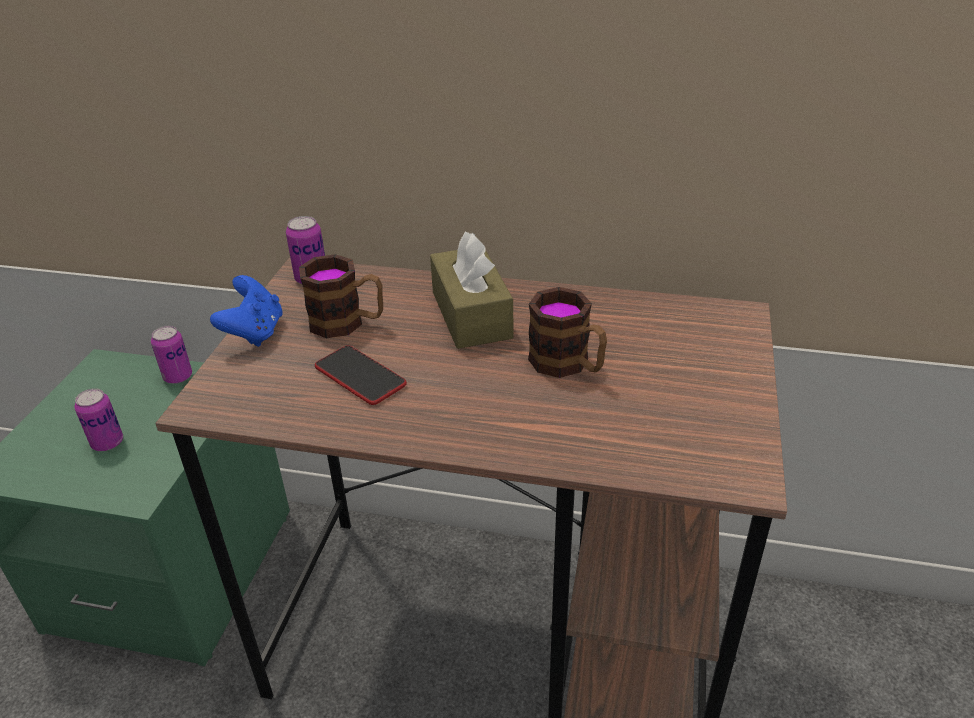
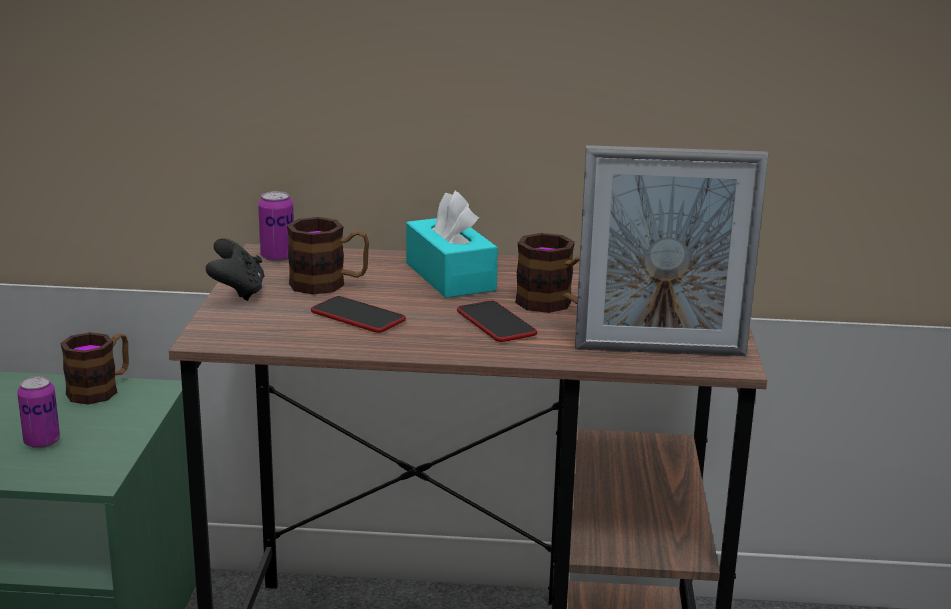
camera: 10 degrees left, 15 degrees down
(178, 377) = (101, 389): can -> mug
(254, 332) = (237, 292): blue game controller -> black game controller
(471, 315) = (450, 277): brown tissue box -> turquoise tissue box
(499, 393) = (496, 323): none -> phone
(669, 451) = (660, 351): none -> picture frame

